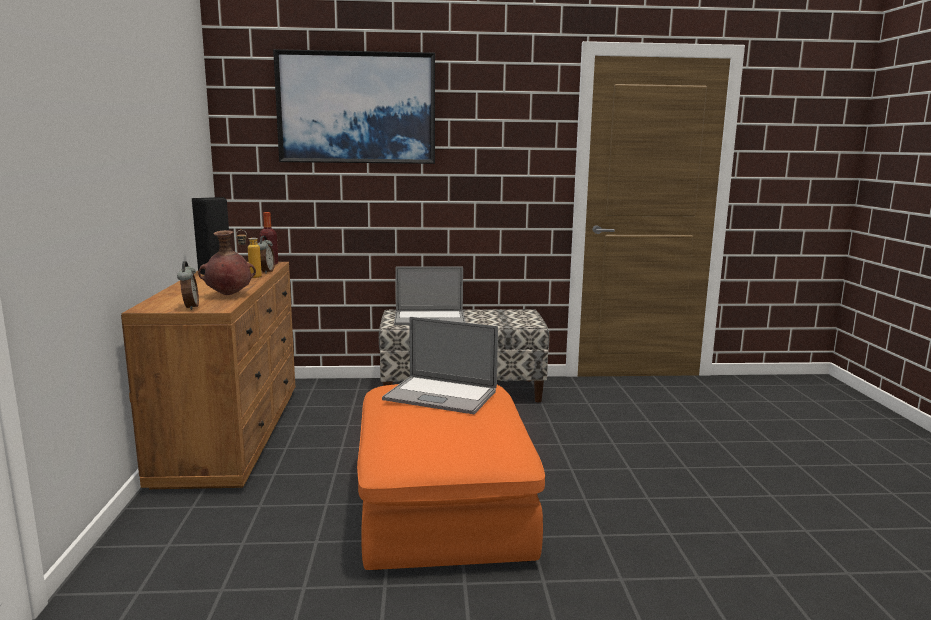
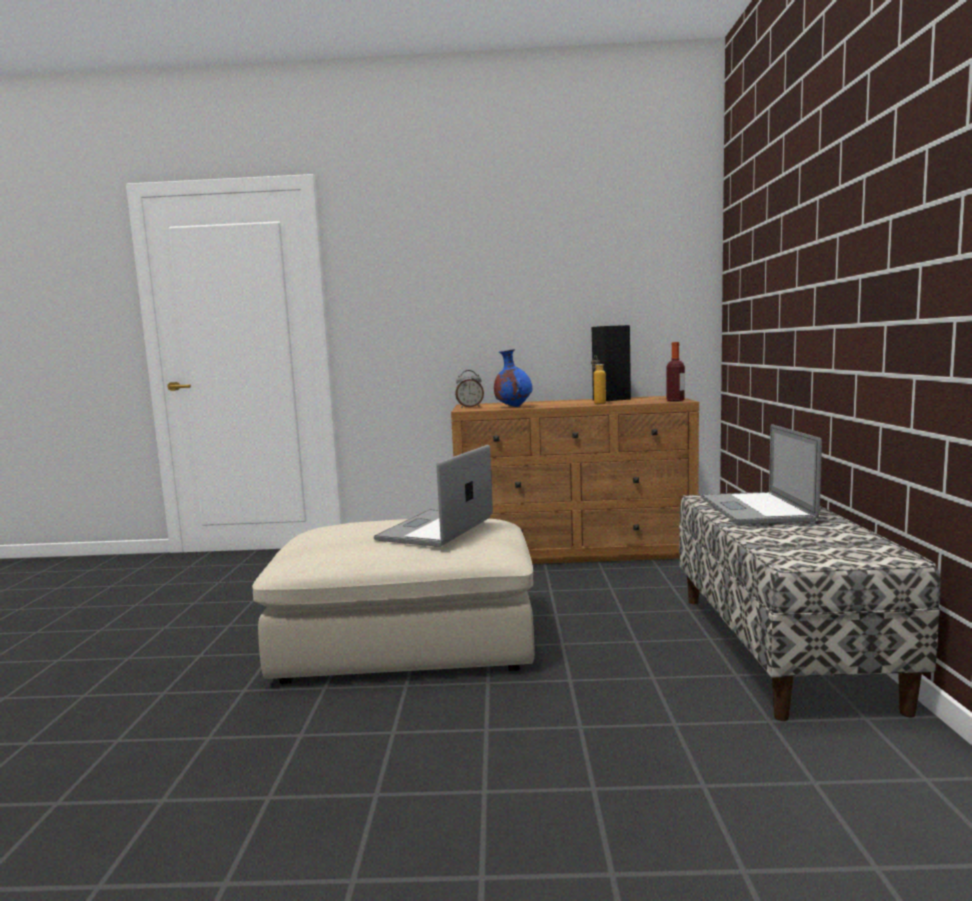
camera: 95 degrees right, 5 degrees down
(228, 295) = (513, 407): brown vase -> blue vase
(266, 272) = (627, 403): alarm clock -> none
(357, 108) = (789, 195): picture -> none
(441, 506) = (408, 640): orange ottoman -> beige ottoman

